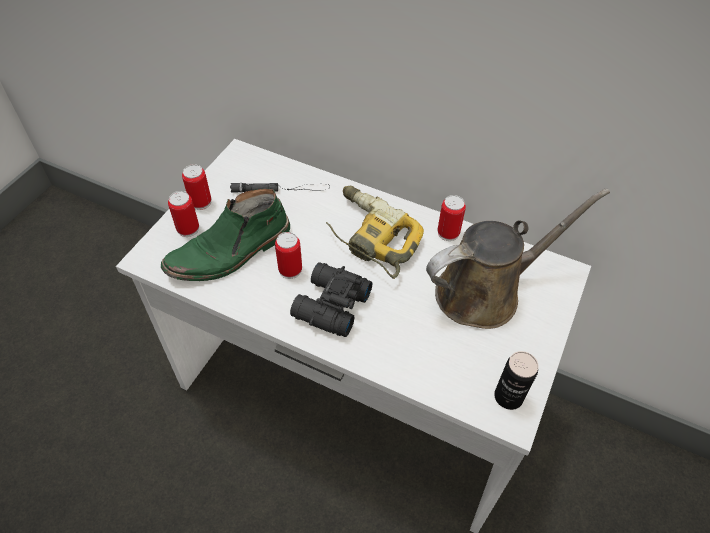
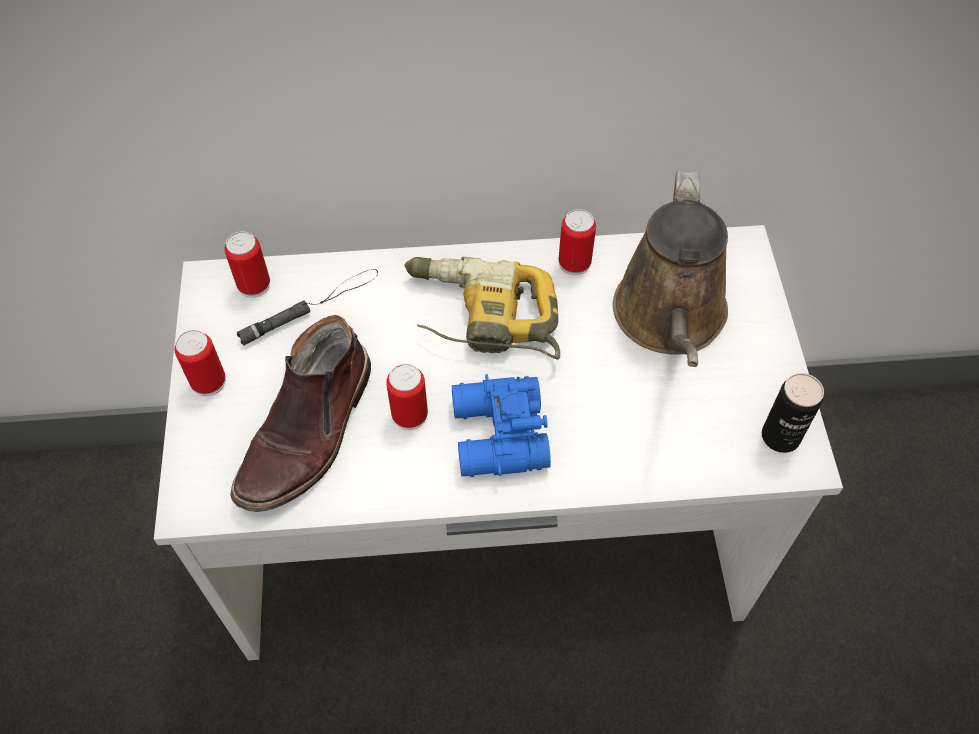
camera: 30 degrees left, 5 degrees up
(188, 229) = (220, 430): can -> can (254, 285)
(230, 252) = (309, 432): green boot -> brown boot
(329, 306) = (497, 437): black binoculars -> blue binoculars
(485, 292) = (670, 319): brown watering can -> brown watering can turned 150 degrees clockwise

